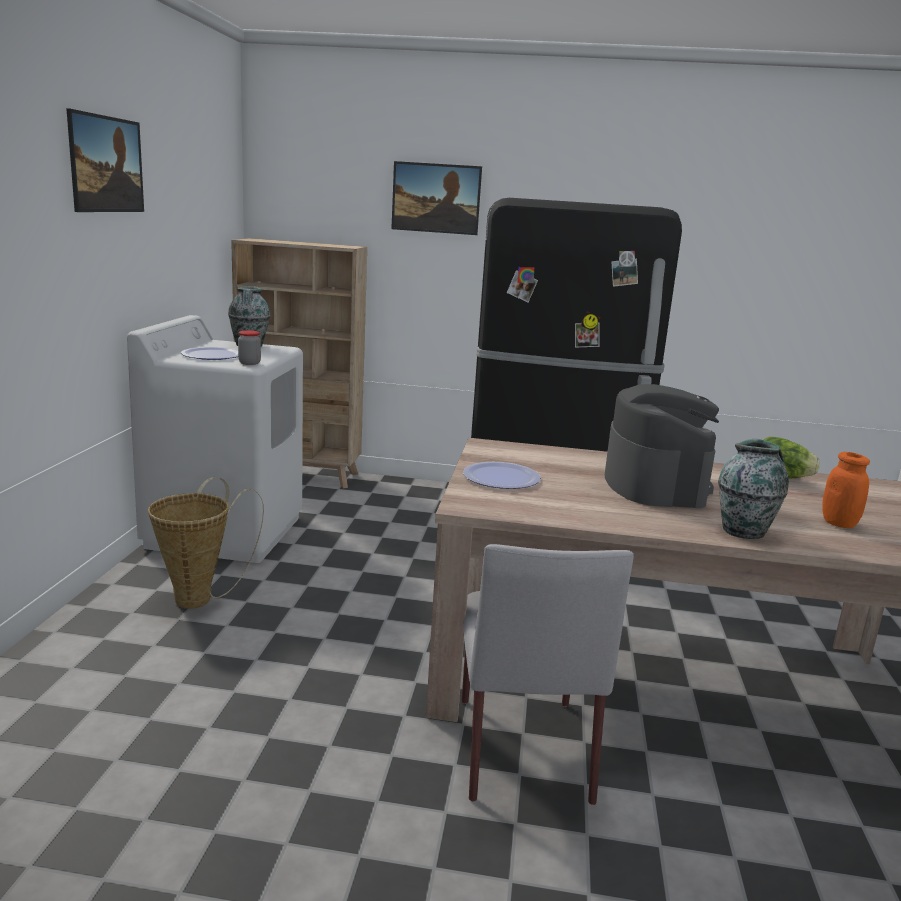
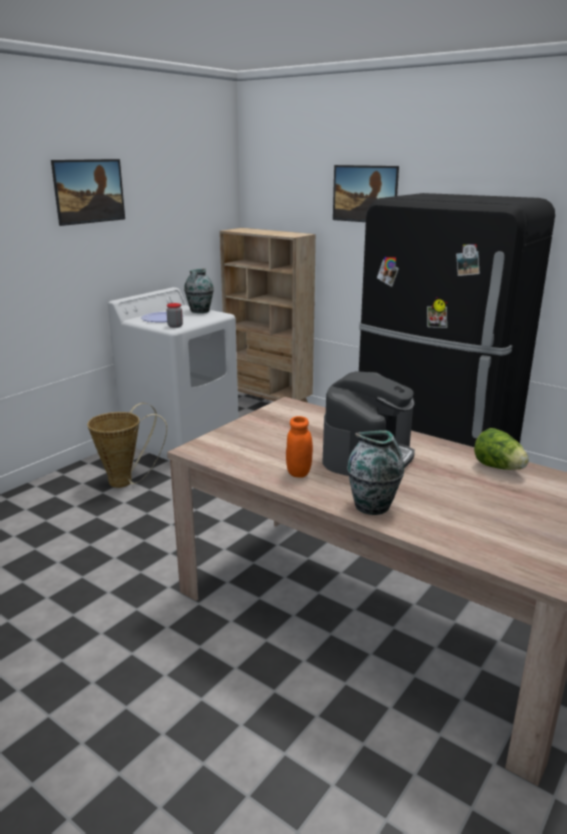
camera: 30 degrees right, 5 degrees up
(501, 478) = (254, 432): plate -> none
(522, 746) = (221, 629): grey chair -> none
(839, 523) = (477, 516): orange jar -> orange jar (299, 472)

